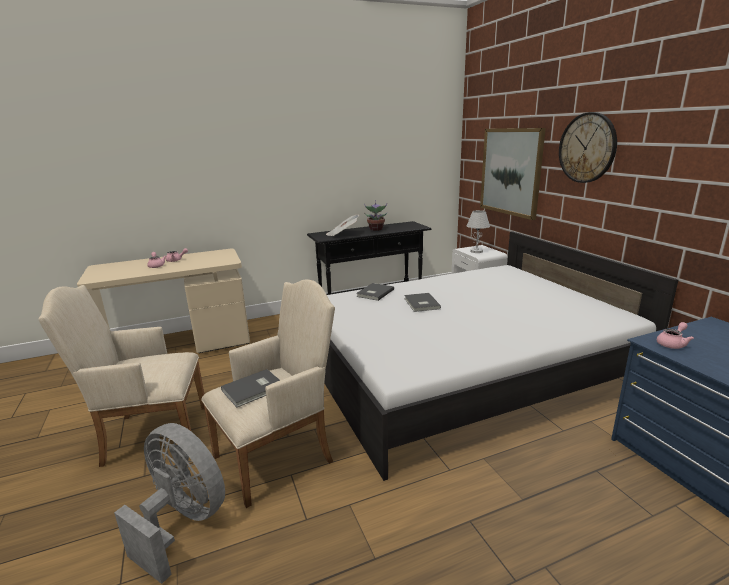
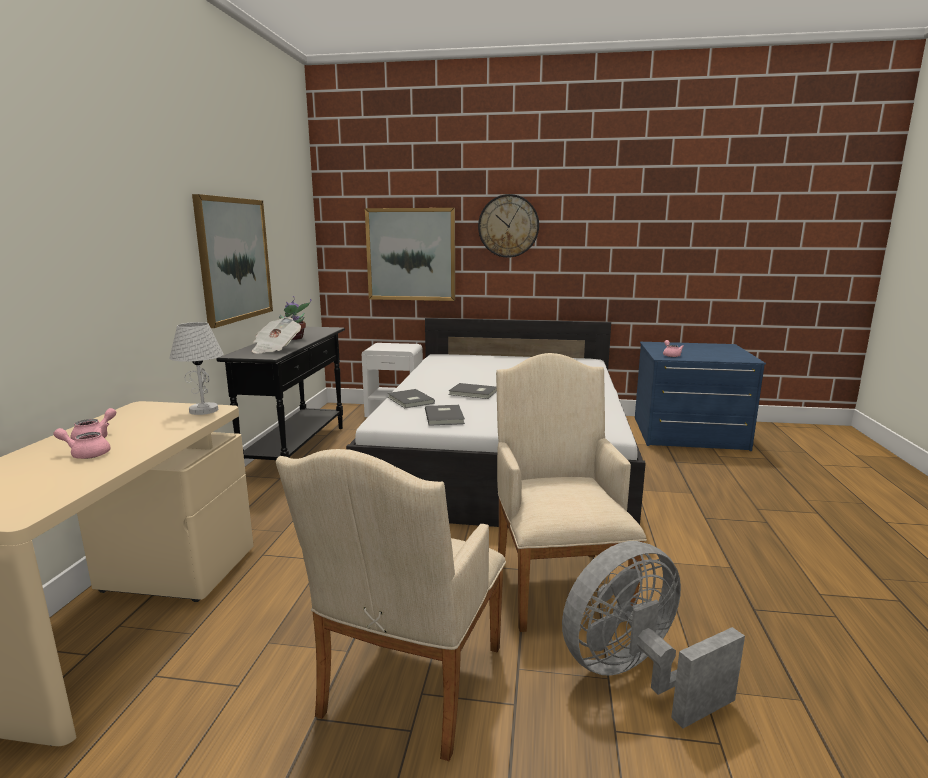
camera: 60 degrees left, 5 degrees down
(254, 389) = (567, 495): grey book -> grey book (445, 416)
(340, 172) = (234, 259): none -> picture
(476, 251) = (392, 347): white table lamp -> white table lamp (204, 410)

